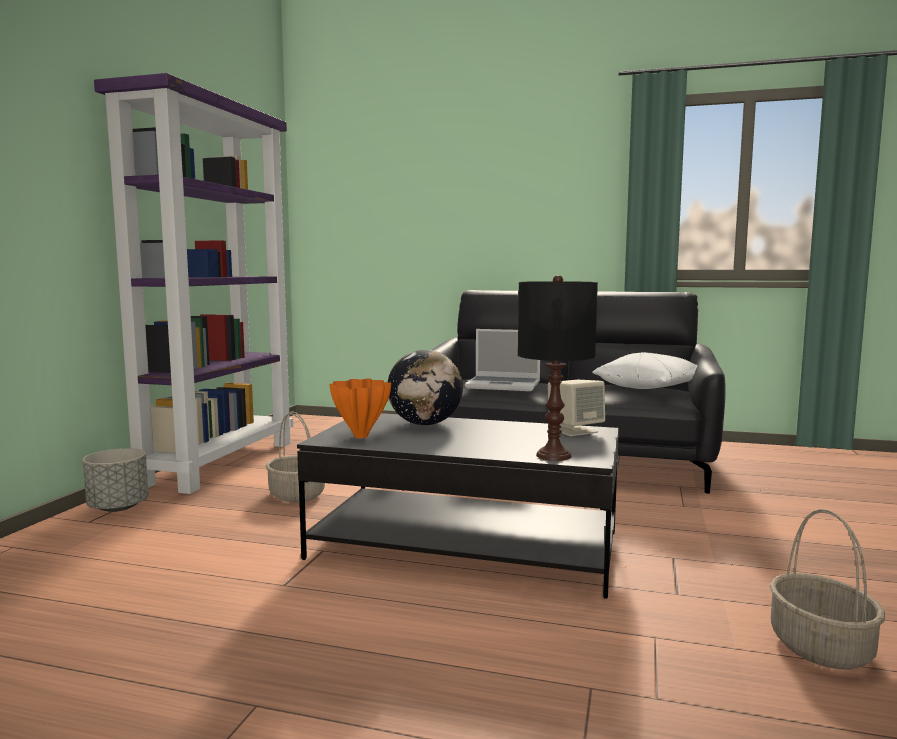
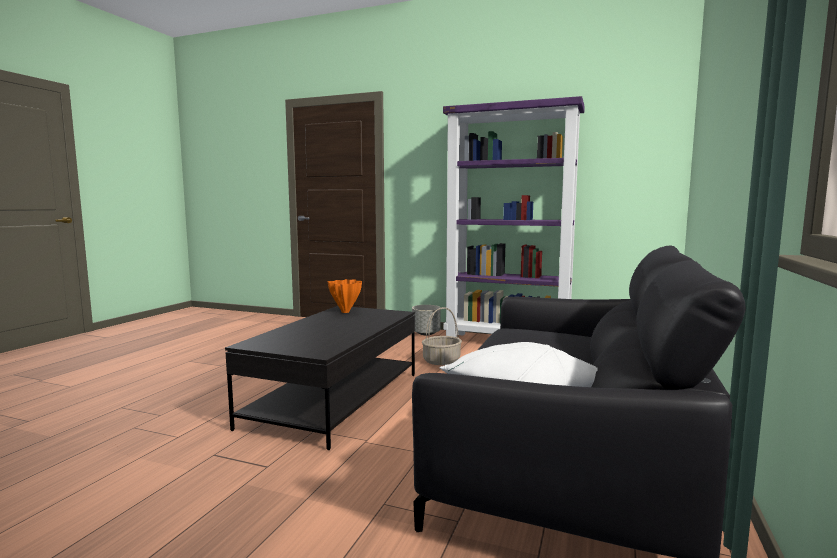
camera: 95 degrees right, 0 degrees up
(425, 424) = (369, 321): globe -> none
(504, 385) = (517, 339): laptop -> none
(554, 456) = (265, 339): black table lamp -> none
(575, 431) = (324, 347): beige speaker -> none
(819, 647) = (102, 487): basket -> none

